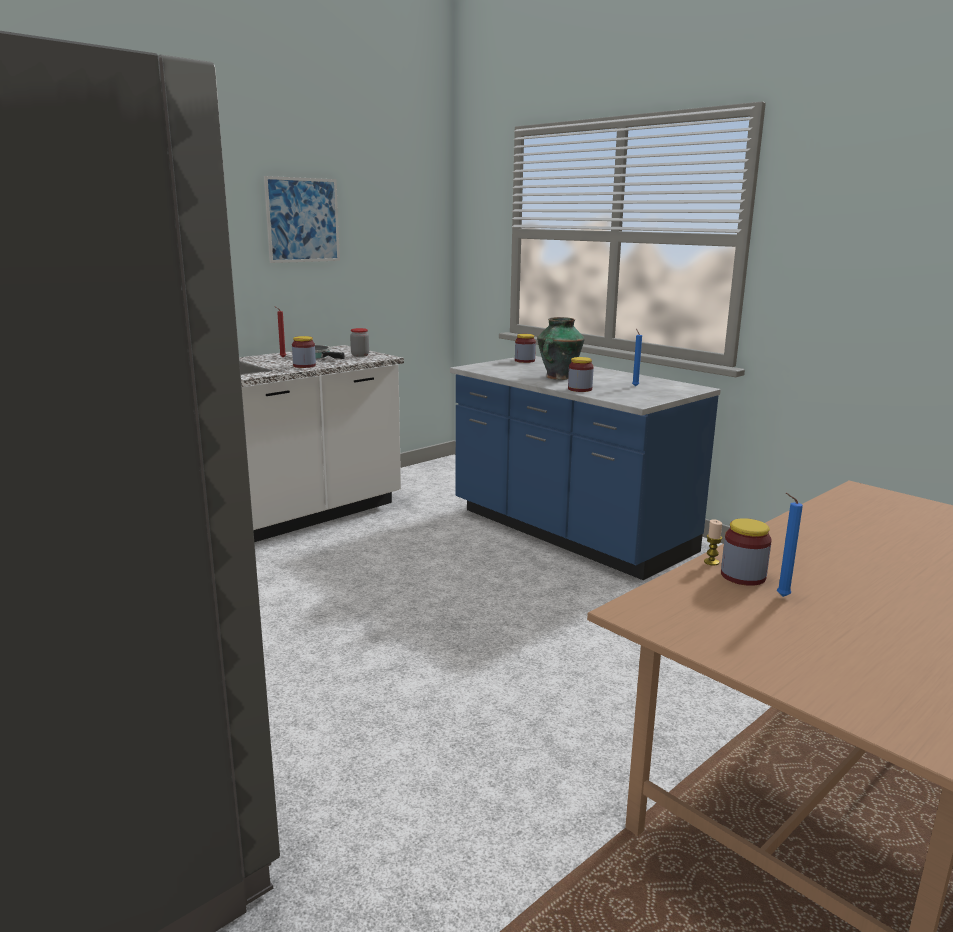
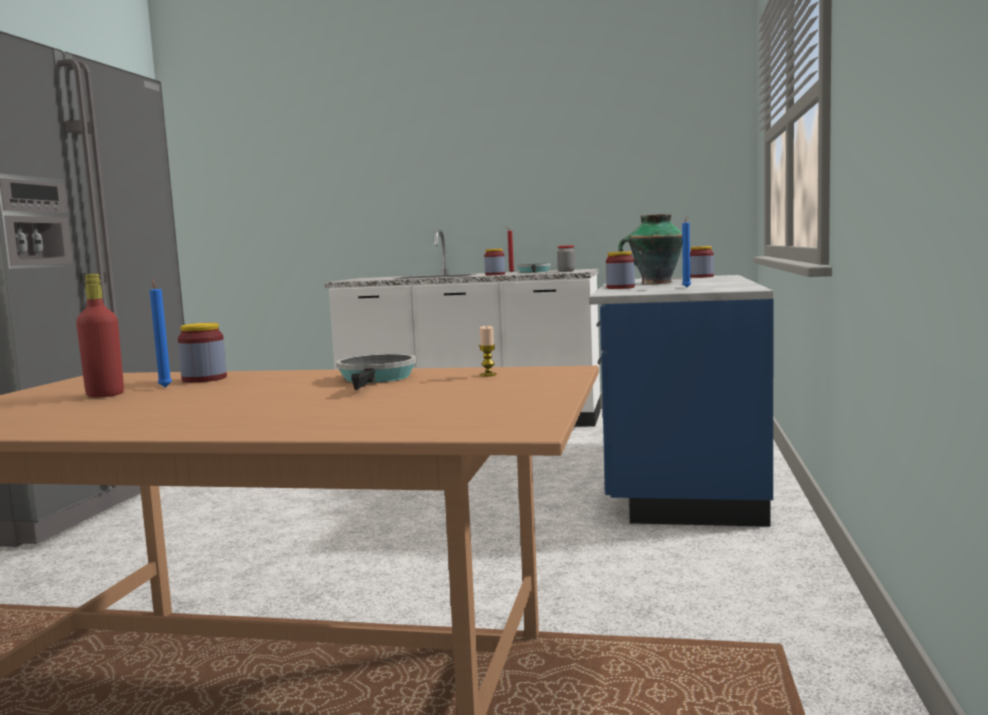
camera: 55 degrees right, 10 degrees down
(303, 220) = (561, 152): picture -> none
(711, 562) = (229, 372): candle -> candle (488, 375)
(803, 624) = (105, 395): none -> red bottle
(835, 531) = (376, 378): none -> frying pan

